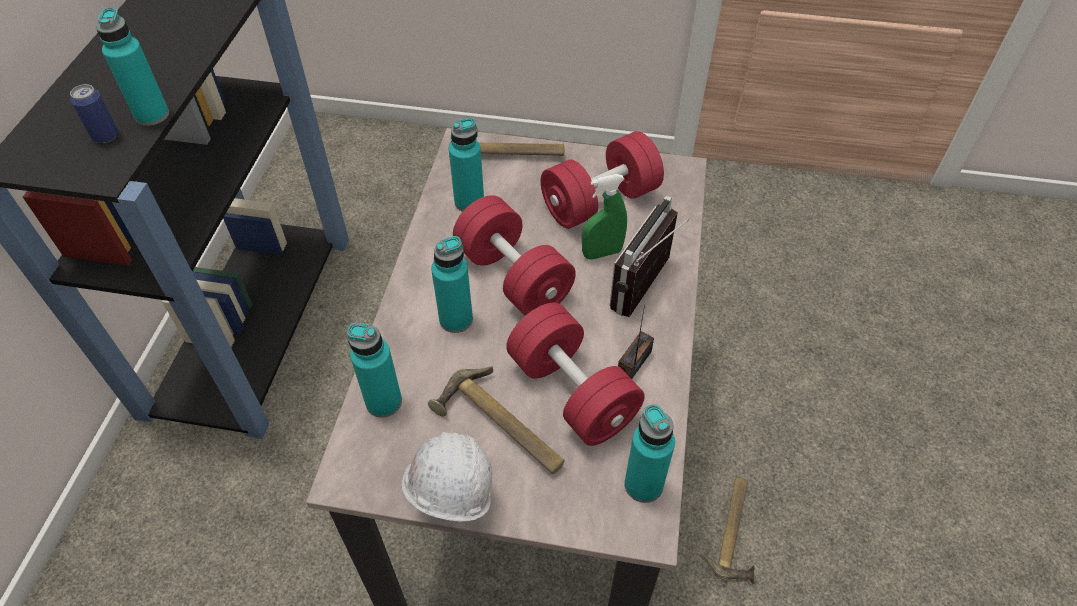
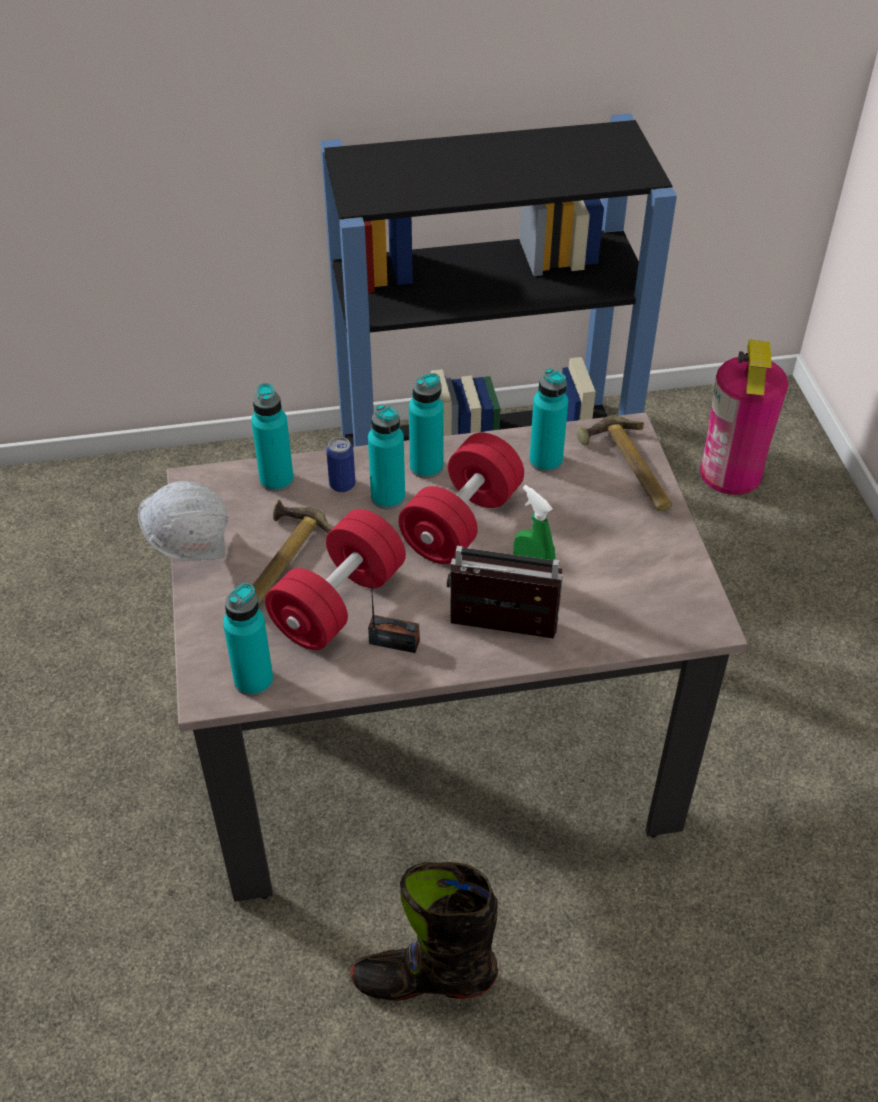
camera: 70 degrees right, 5 degrees down
(105, 136) = (403, 185): can -> can (342, 485)
(152, 115) = (441, 196): turquoise bottle -> turquoise bottle (426, 467)
(370, 179) = (731, 473): none -> fire extinguisher
(600, 201) = (609, 562): red dumbbell -> none
(735, 531) = (424, 980): hammer -> black boot

